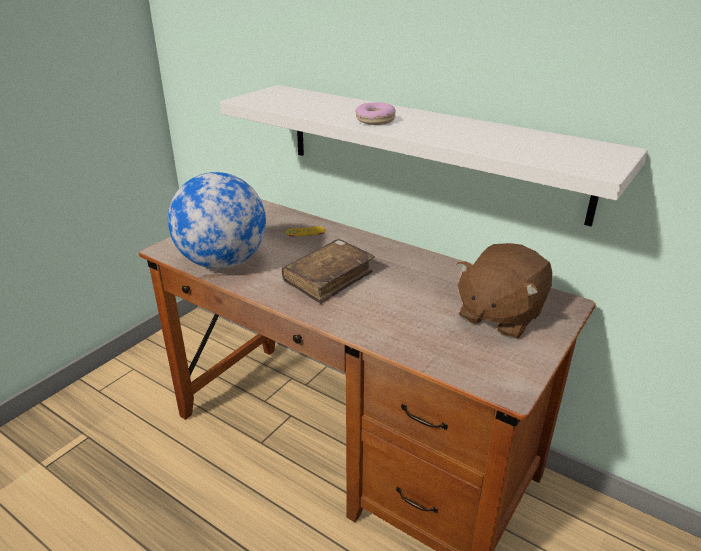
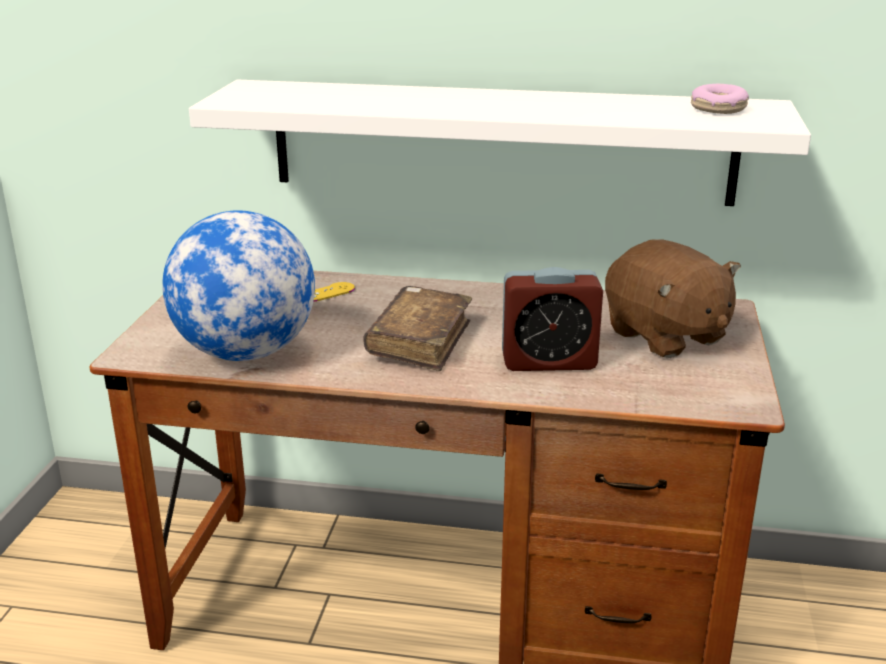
camera: 25 degrees left, 5 degrees down
(375, 120) = (452, 106): donut -> donut (717, 109)
(397, 315) = (548, 361): none -> alarm clock
(499, 315) = (665, 336): brown plush toy -> brown plush toy turned 45 degrees counterclockwise

